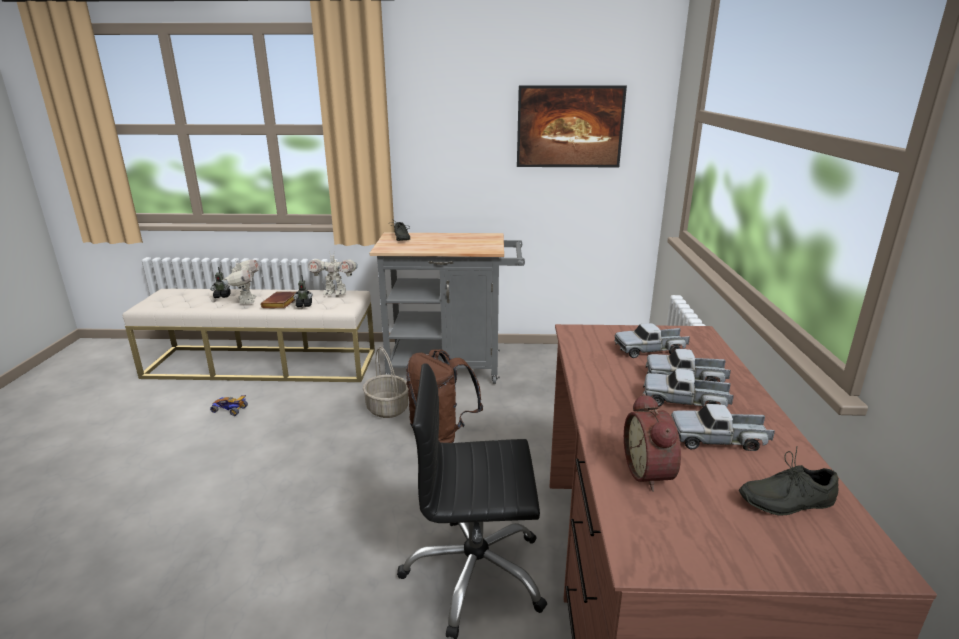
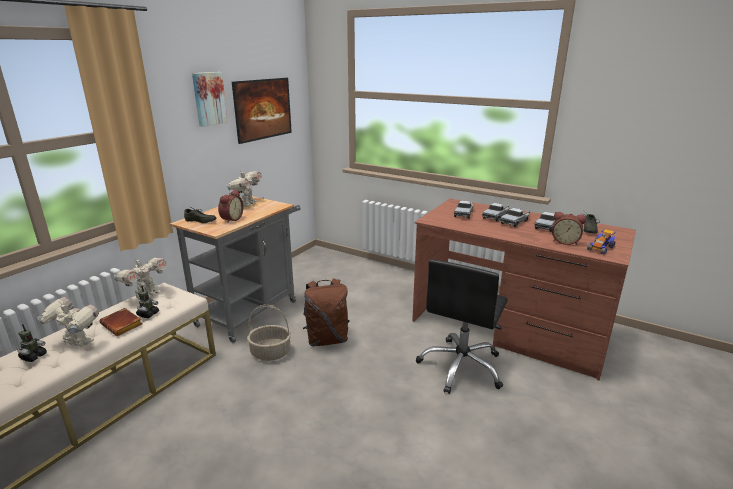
camera: 60 degrees left, 0 degrees up
(230, 410) = (161, 441): toy car -> toy car (600, 248)
(420, 245) = (231, 219): none -> alarm clock
(473, 239) = (247, 204): none -> toy robot
(479, 104) = (209, 98): none -> picture

